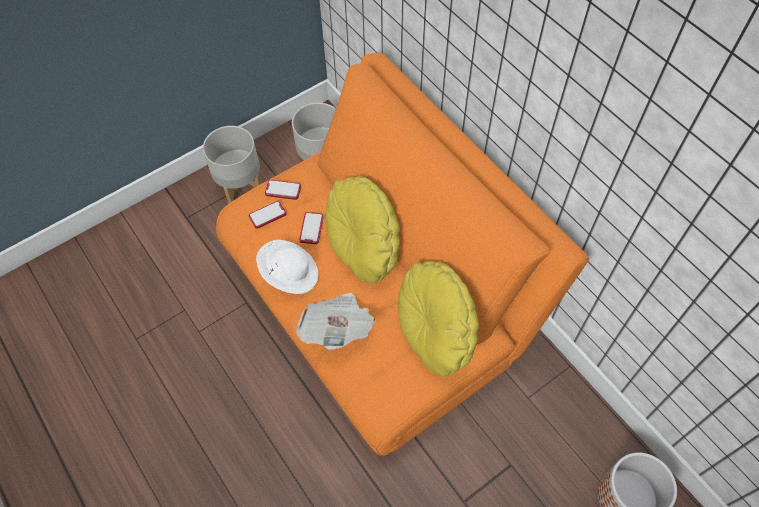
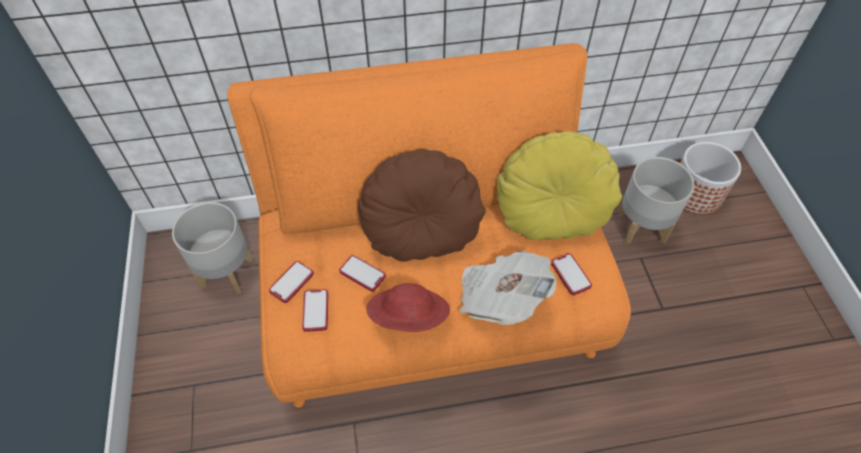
camera: 65 degrees left, 5 degrees down
(241, 186) = (192, 368): grey planter -> grey planter (641, 226)
(289, 273) = (408, 318): white hat -> red hat
(363, 253) = (422, 239): yellow pillow -> brown pillow
(385, 372) = (570, 275): none -> phone

